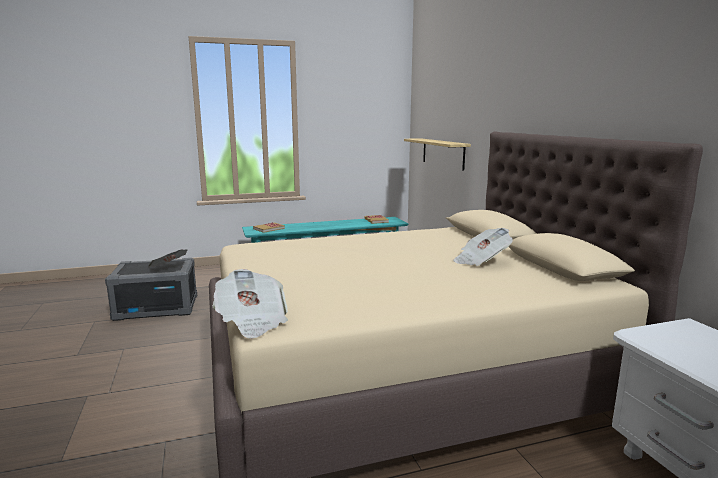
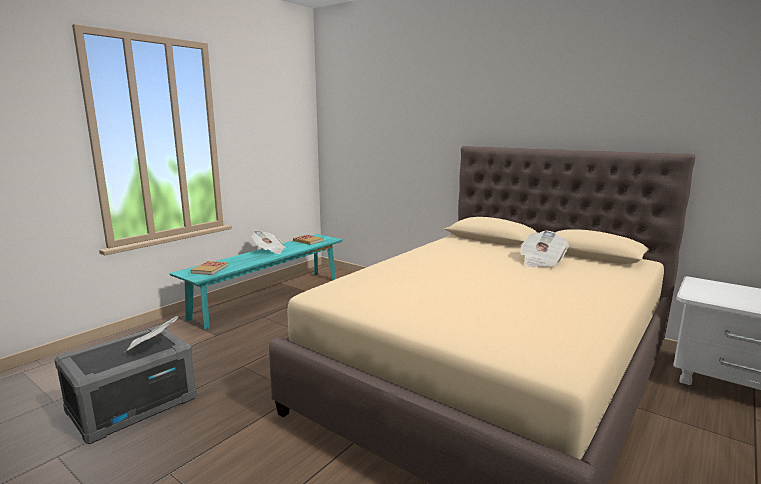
camera: 35 degrees left, 0 degrees up
(252, 321) = (538, 366): newspaper -> newspaper (269, 251)
(443, 153) = (378, 167): shelf -> none

